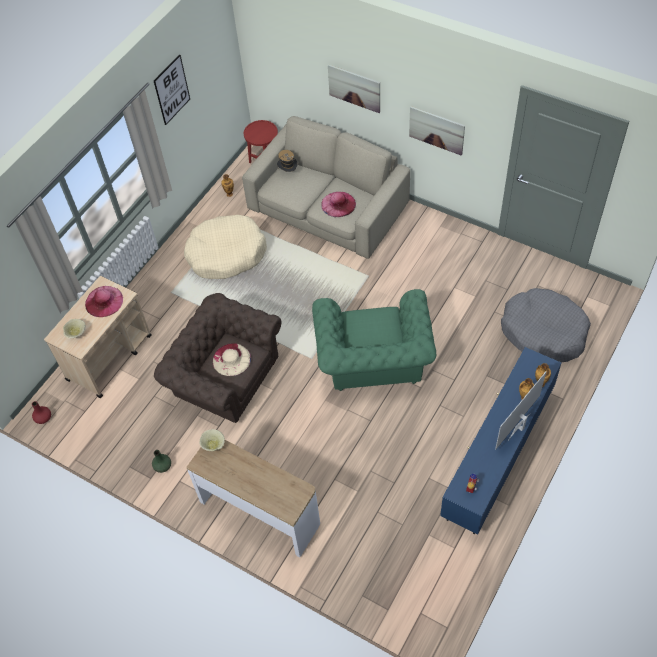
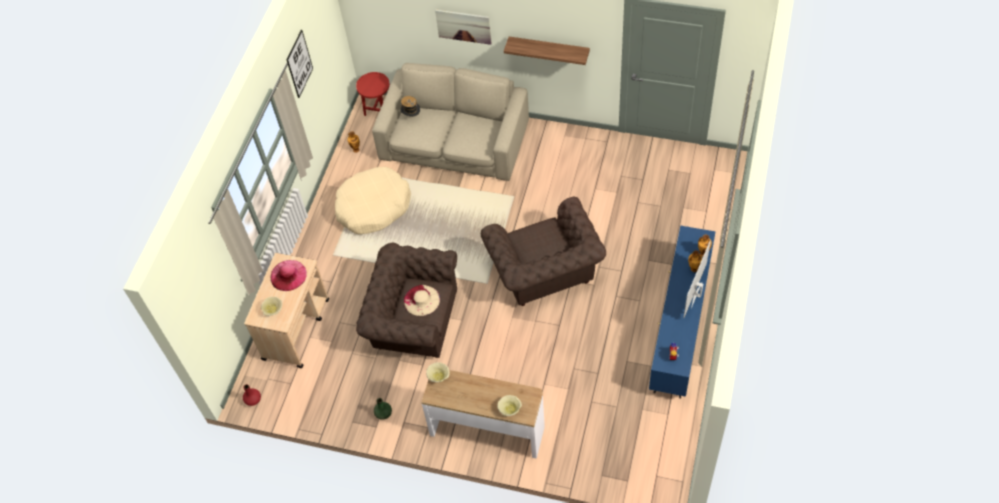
camera: 15 degrees left, 0 degrees up
(274, 500) = (510, 409): none -> beige bowl
(338, 204) = (470, 136): pink hat -> none
(373, 363) = (545, 274): green armchair -> brown armchair
(436, 130) = (549, 49): picture -> shelf
(543, 332) = (686, 210): grey dog bed -> none

